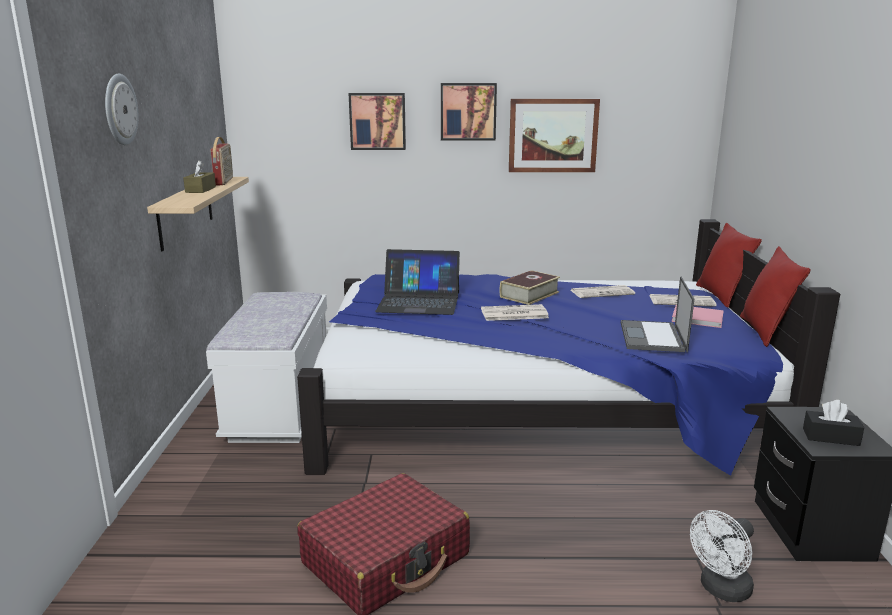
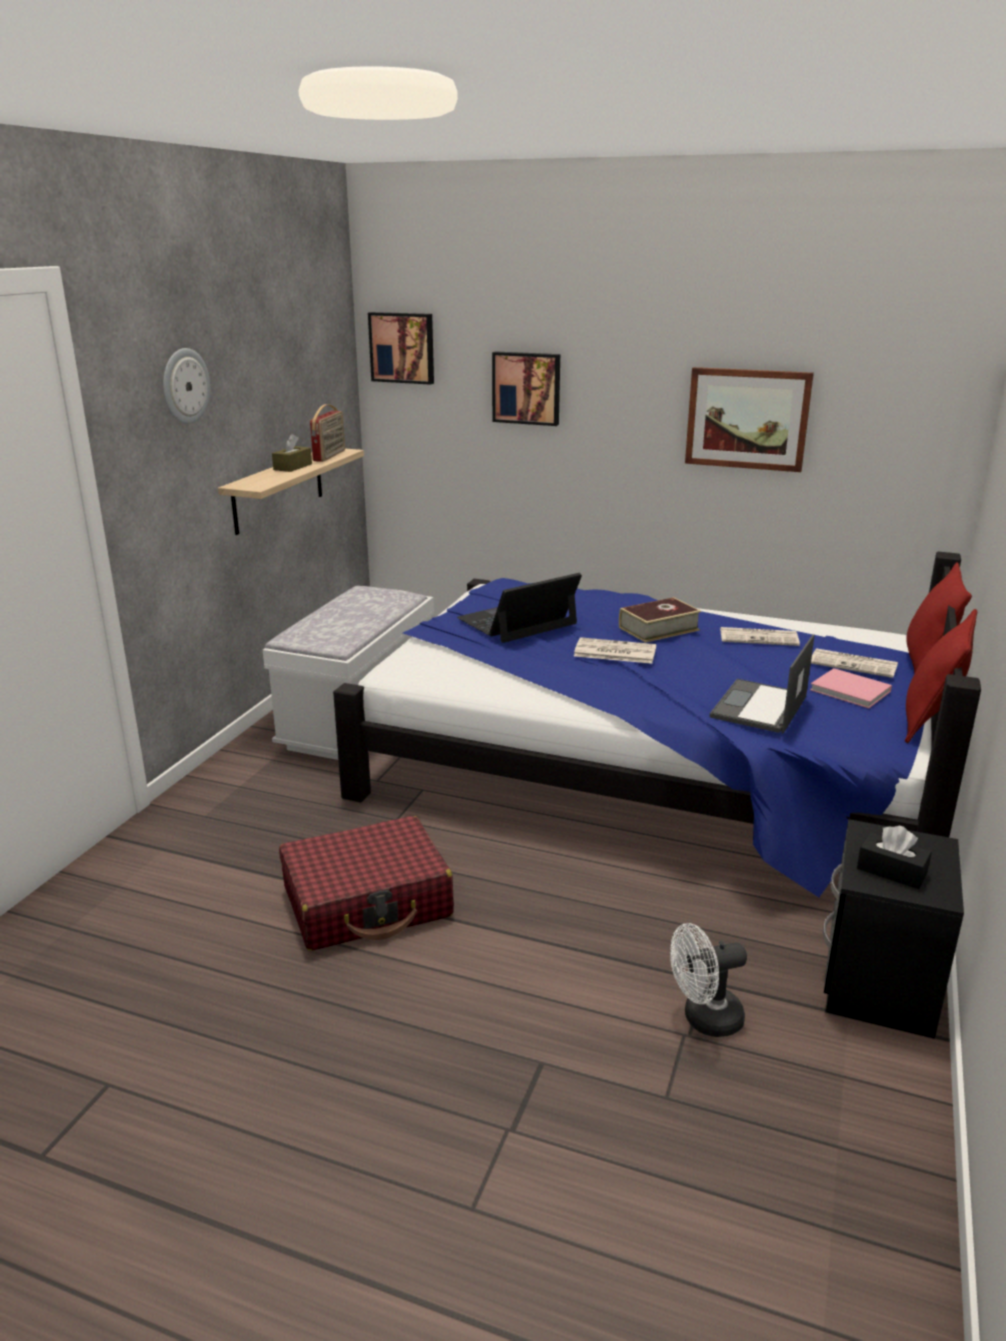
camera: 20 degrees right, 5 degrees up
(419, 302) = (517, 621): laptop -> laptop turned 120 degrees clockwise
(468, 111) = (637, 381): picture -> picture (402, 347)

